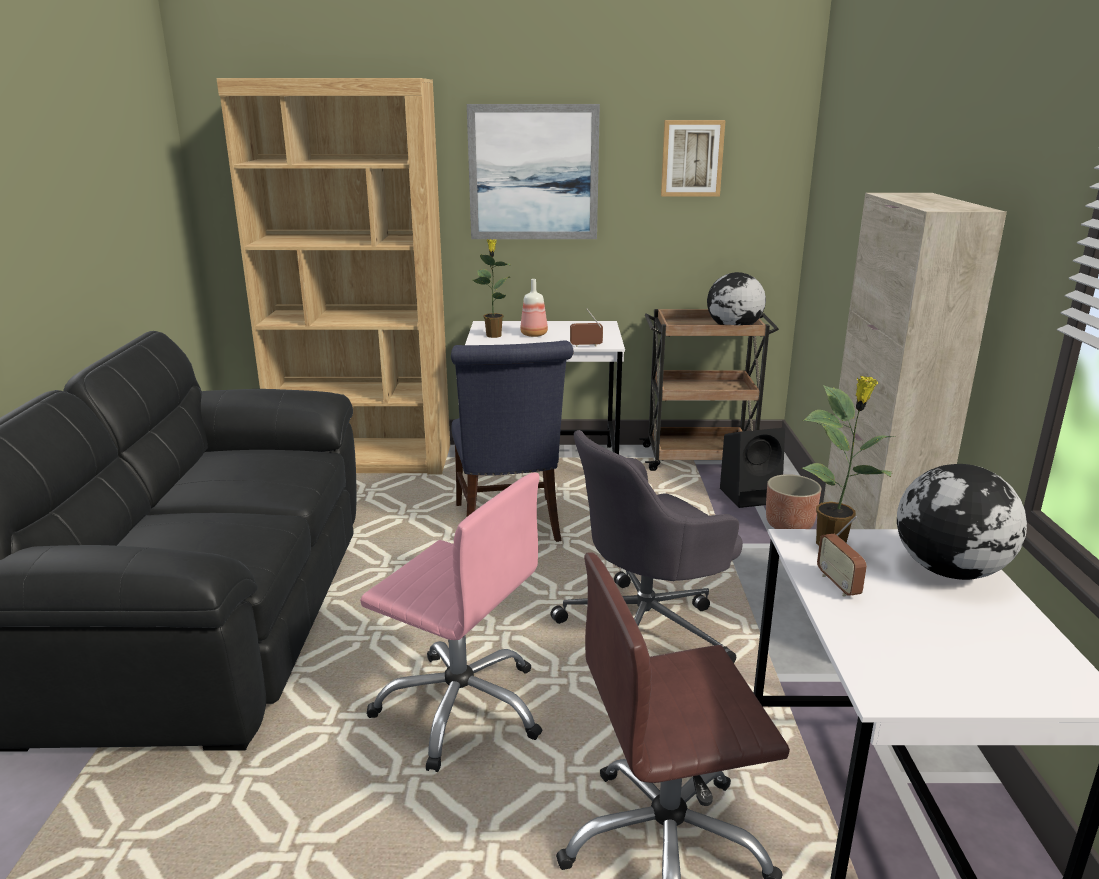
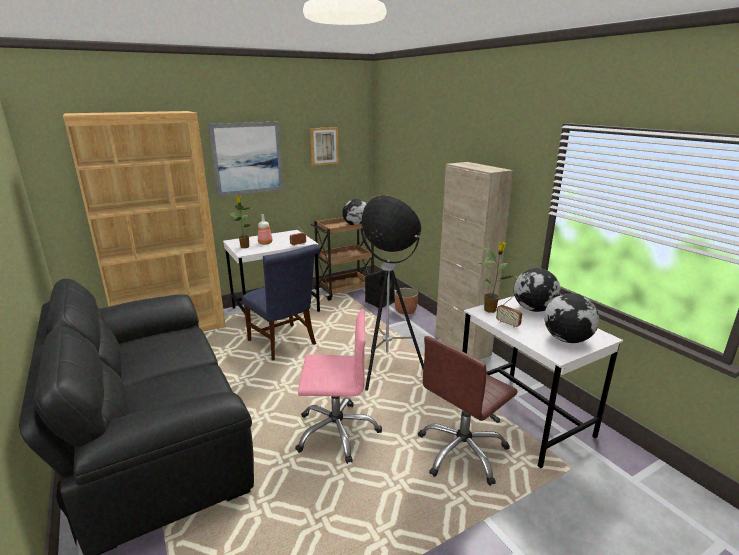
camera: 30 degrees left, 0 degrees up
(647, 629) = (386, 371): grey office chair -> floor lamp
(959, 663) = (567, 339): none -> globe

